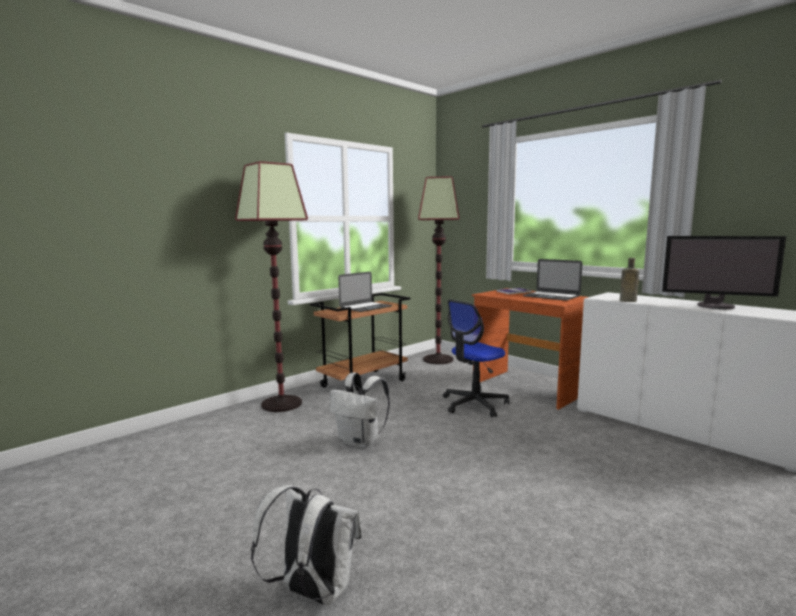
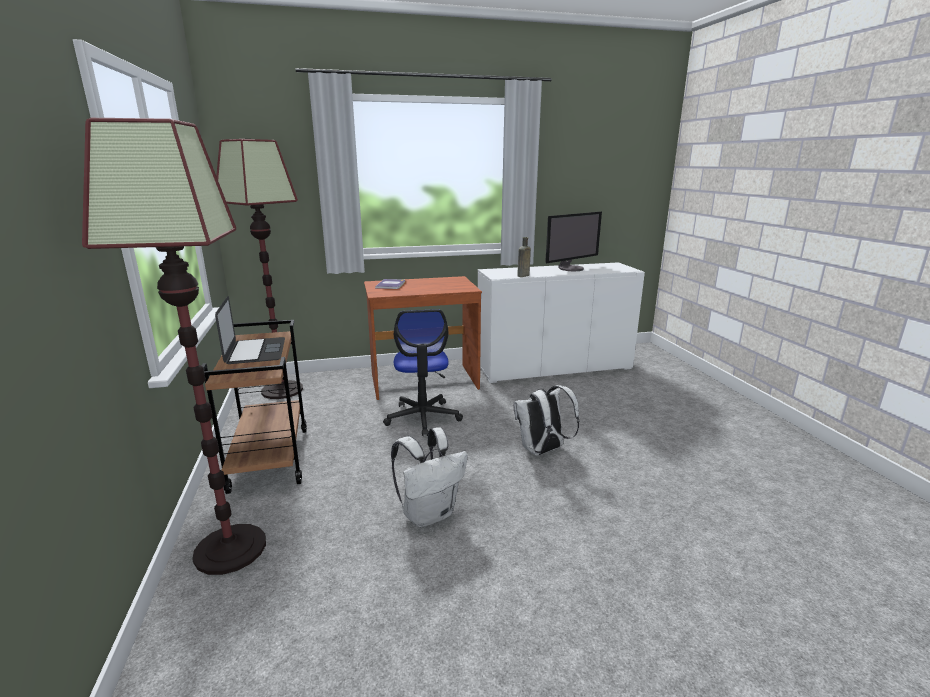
camera: 60 degrees left, 10 degrees up
(312, 592) = (690, 634): white backpack -> white backpack (542, 451)
(551, 296) = (436, 282): laptop -> none

